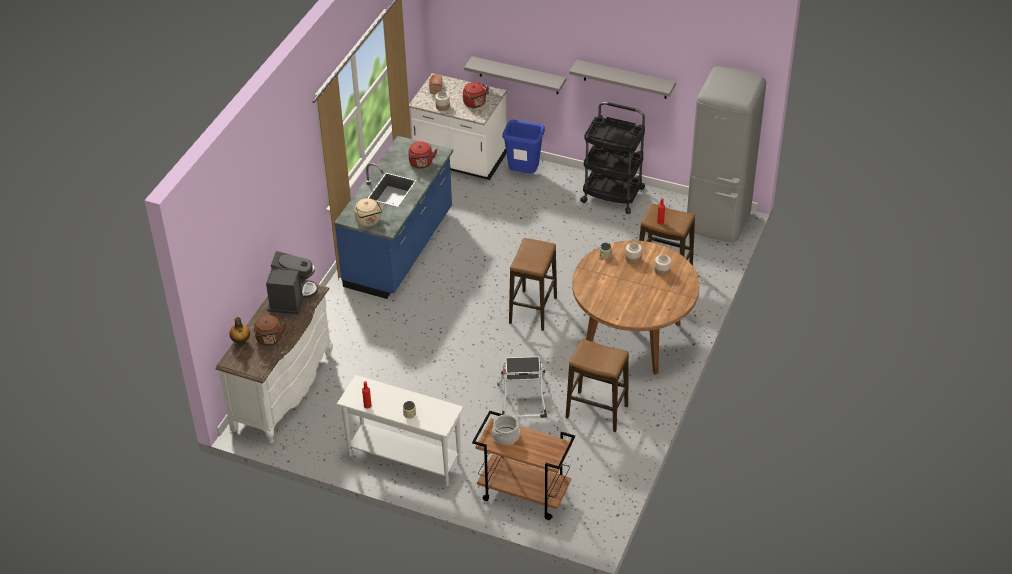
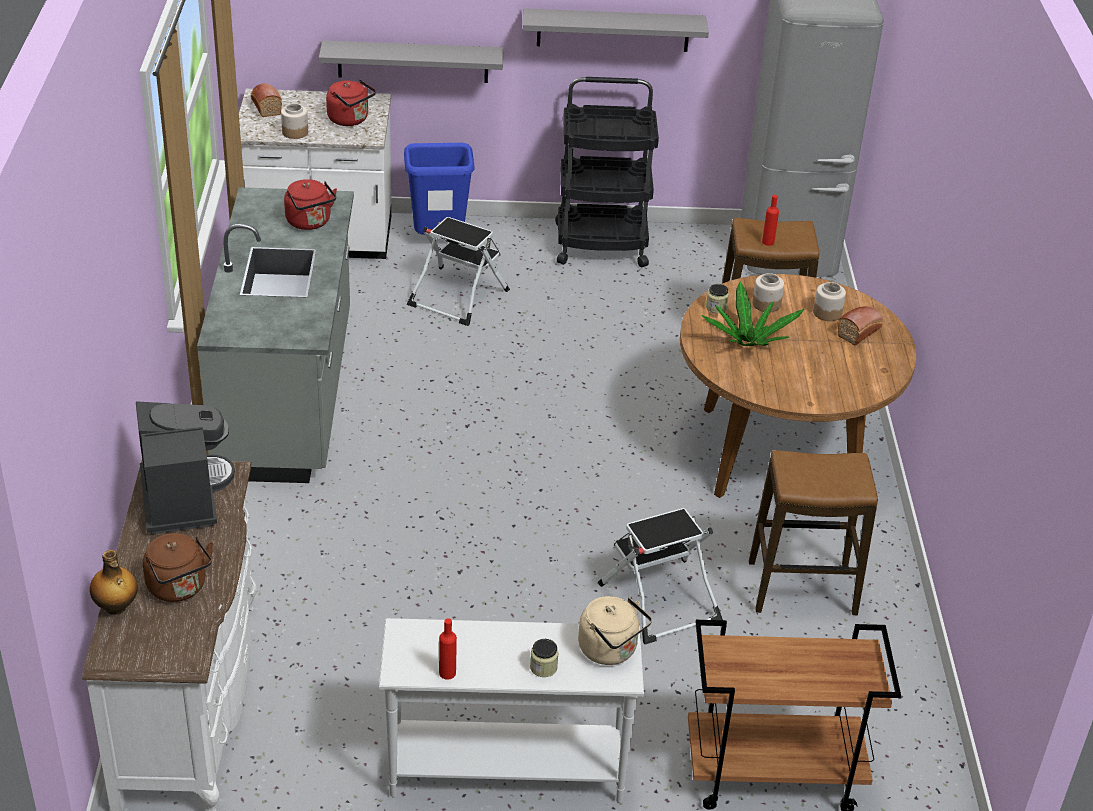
camera: 25 degrees left, 5 degrees down
(369, 221) = (265, 331): beige kettle -> beige kettle (611, 650)
(400, 249) = (288, 395): blue counter -> grey counter
(506, 436) = (751, 662): cooking pot -> none
(516, 210) = (457, 295): none -> step ladder
(533, 310) = (584, 445): stool -> none
(608, 278) = (748, 342): none -> potted plant
(672, 285) = (860, 331): none -> bread

